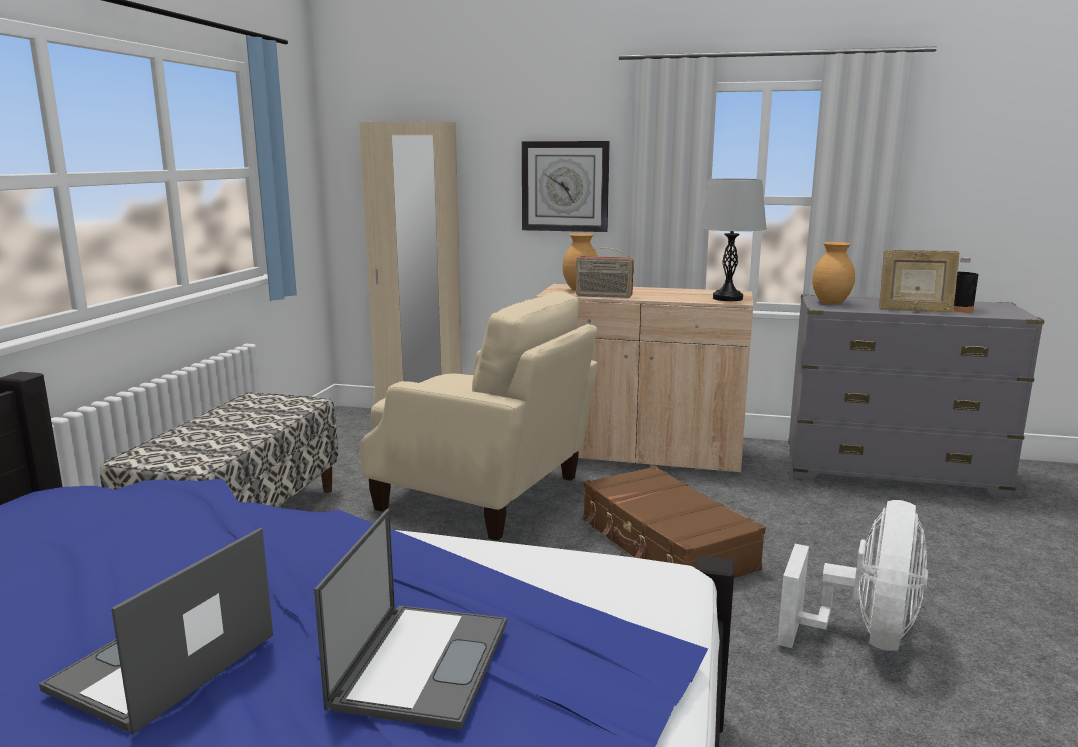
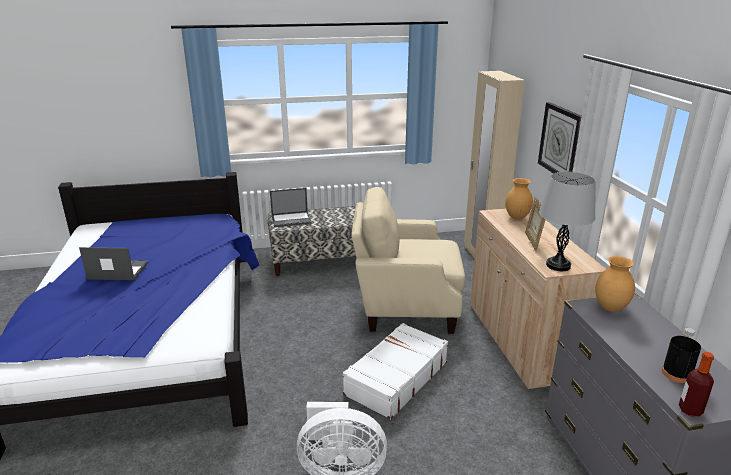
camera: 65 degrees right, 10 degrees up
(422, 662) = (123, 306): laptop -> laptop (291, 219)
(485, 494) = (406, 306): beige armchair -> beige armchair turned 90 degrees clockwise
(603, 296) = (506, 227): radio -> none
(665, 545) = (395, 378): brown suitcase -> white suitcase
(914, 311) = (629, 349): picture frame -> picture frame (532, 241)
(1018, 315) = (690, 410): none -> bottle

